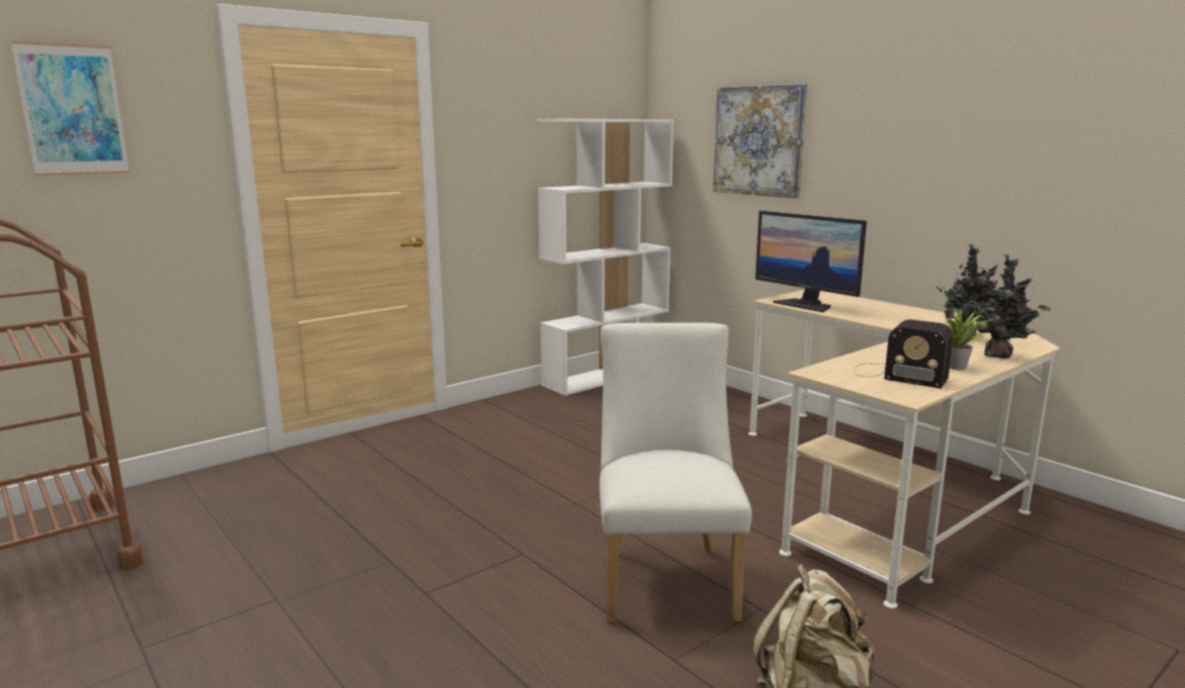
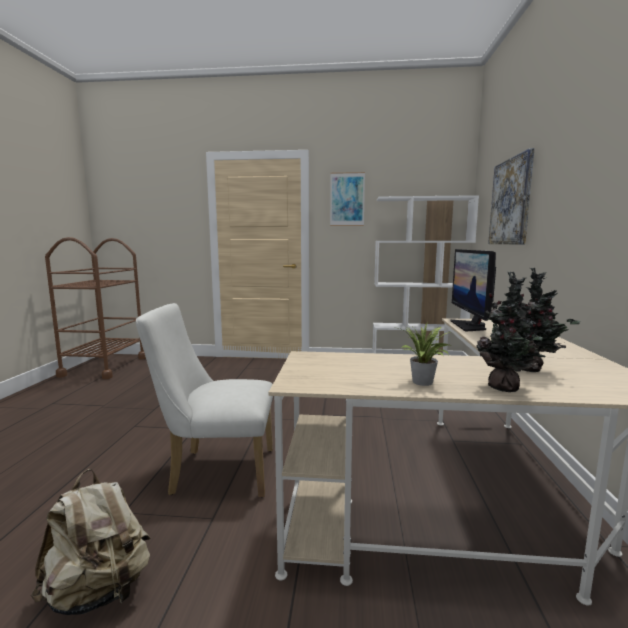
camera: 45 degrees right, 5 degrees down
(72, 110) = (151, 199): picture -> picture (347, 199)
(666, 576) = (216, 471): white chair -> white chair turned 135 degrees counterclockwise
(896, 374) = (350, 371): radio -> none

